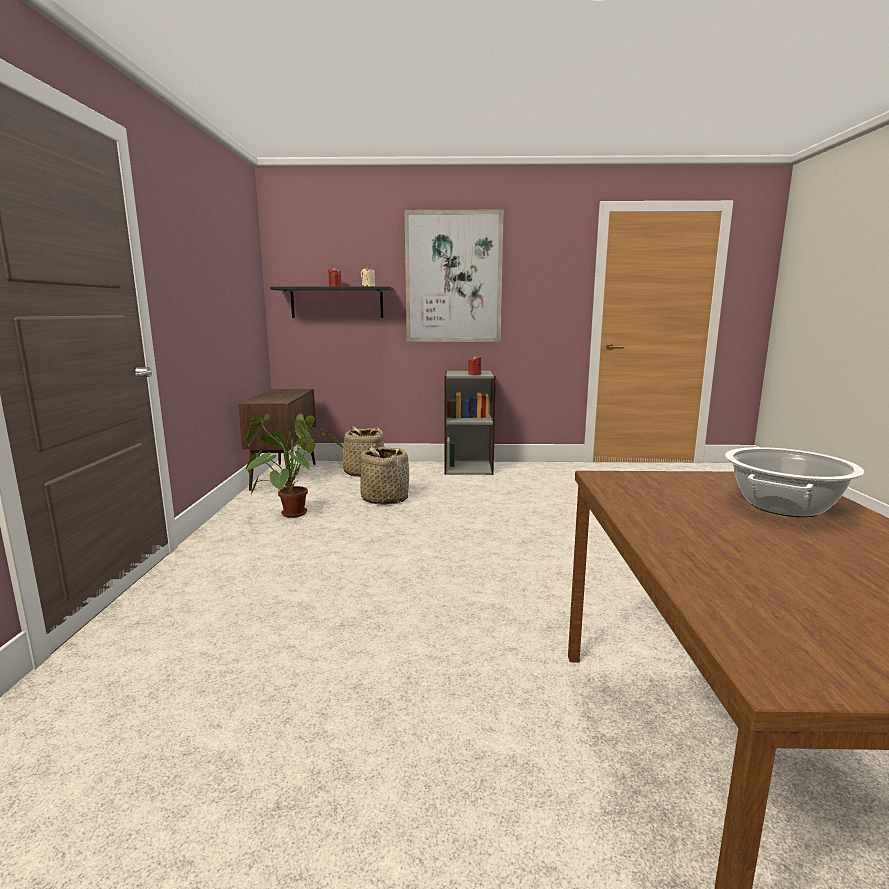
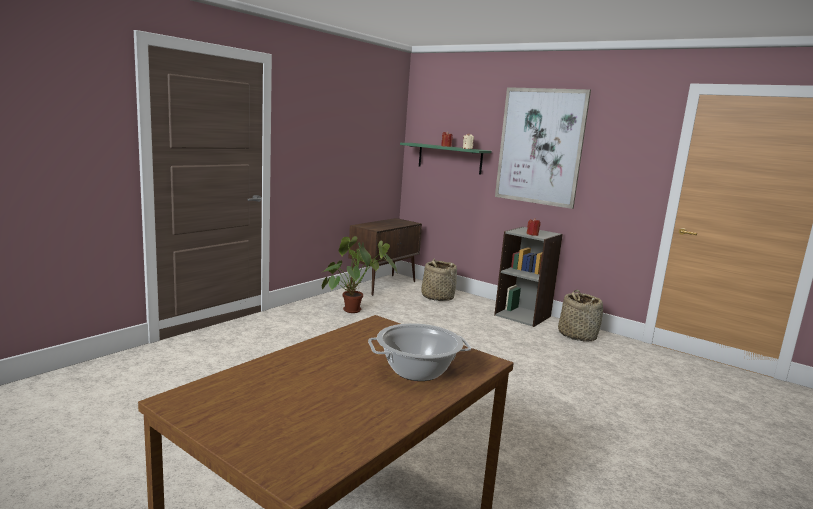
camera: 35 degrees right, 0 degrees up
(337, 302) = (449, 158): black shelf -> green shelf
(384, 498) = (421, 319): basket -> basket (577, 335)

